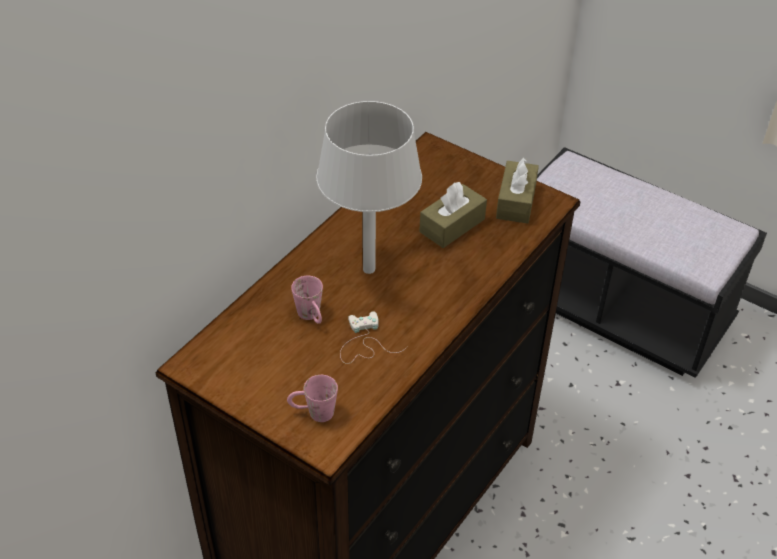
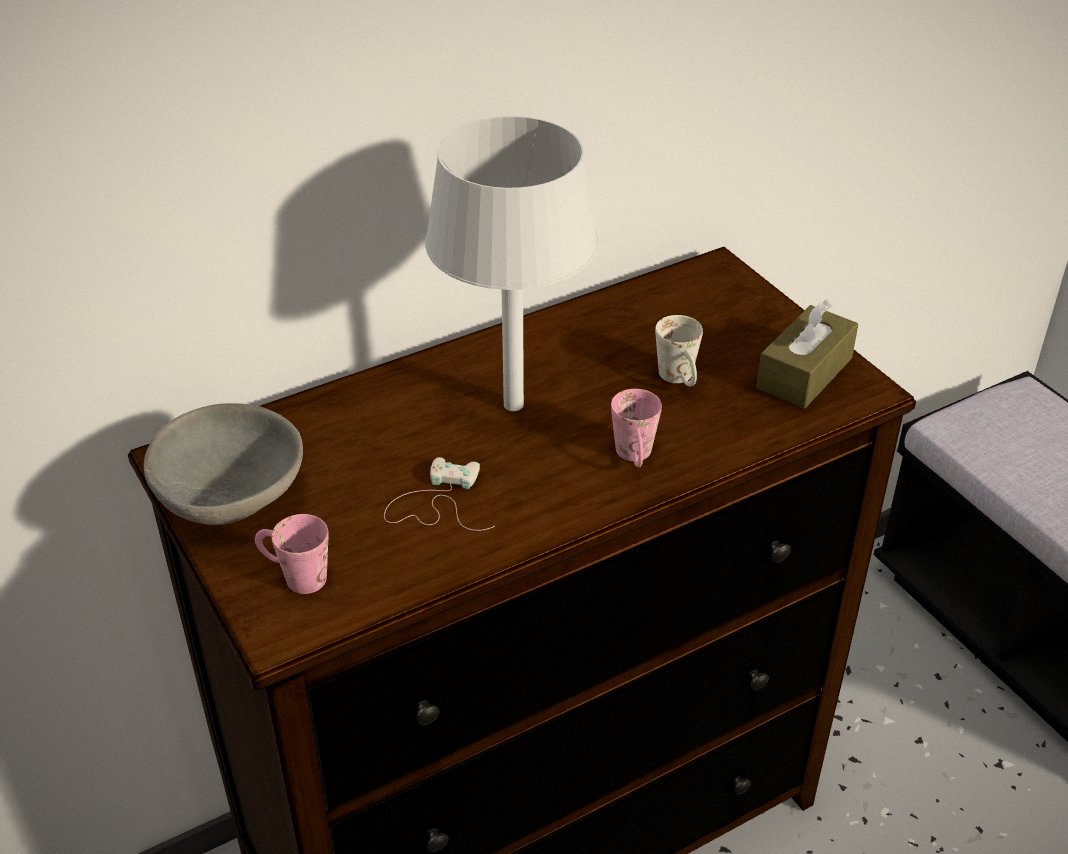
camera: 25 degrees right, 5 degrees down
(242, 379) = (229, 498): none -> grey bowl
(312, 317) = (386, 445): pink mug -> pink mug (635, 458)
(452, 225) = (680, 380): brown tissue box -> white mug

